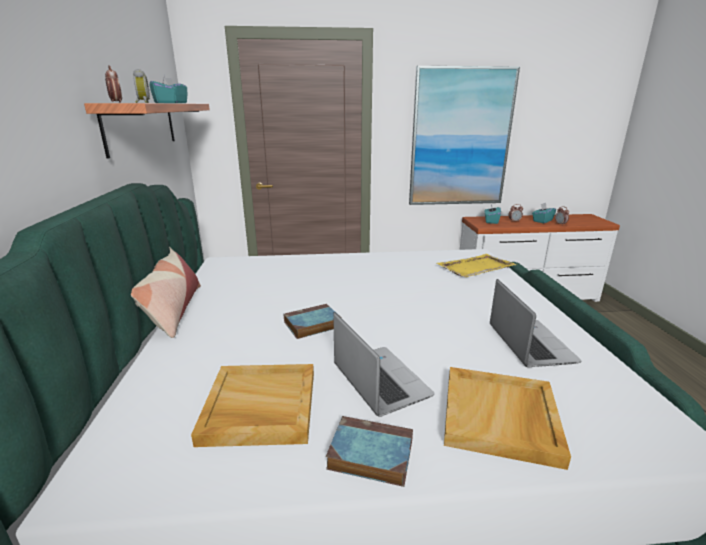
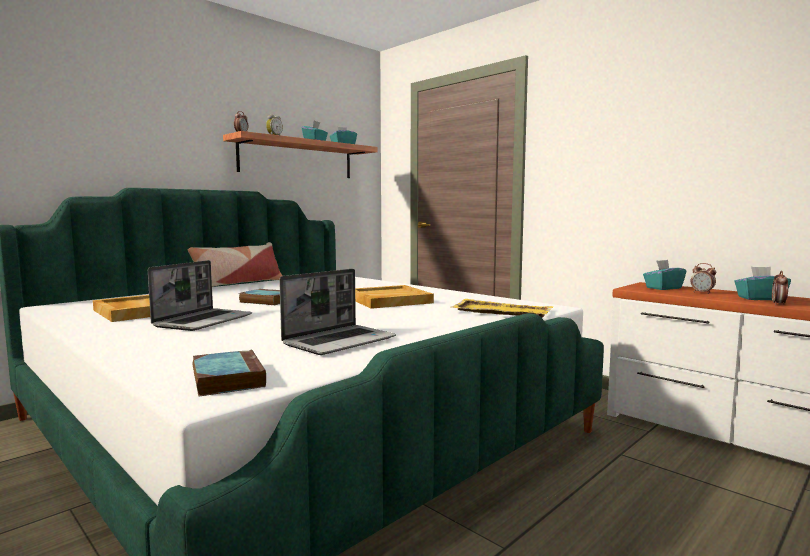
camera: 50 degrees right, 15 degrees down
(368, 454) = (109, 331): book -> book (227, 378)
(460, 138) = (634, 168): picture -> none
(500, 418) = (185, 347): beige tray -> beige tray (388, 300)

